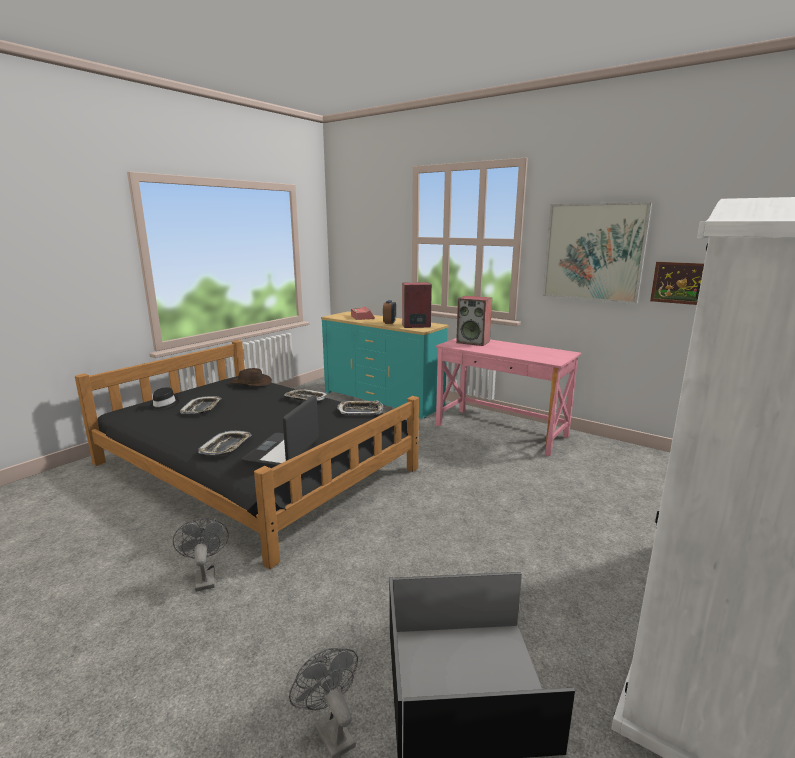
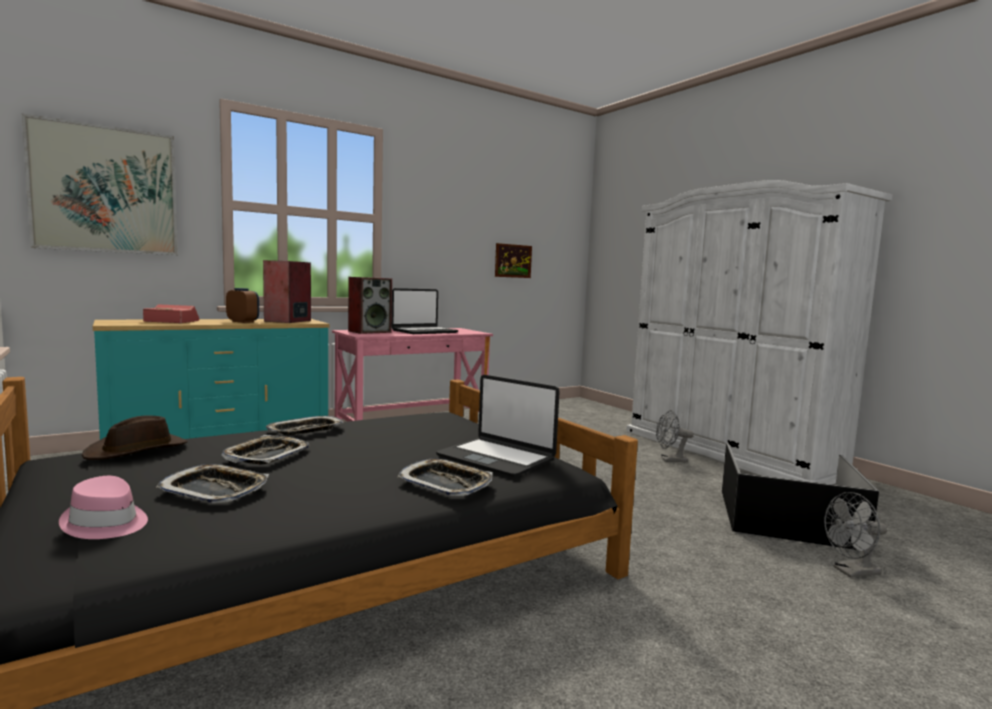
camera: 70 degrees left, 10 degrees down
(163, 405) = (105, 523): black hat -> pink hat
(205, 577) = (632, 623): grey fan -> grey fan (670, 460)
(360, 411) = (405, 417): tray -> tray (266, 456)
(513, 350) = (424, 331): none -> laptop
(593, 252) = (450, 233): picture -> picture (105, 190)

